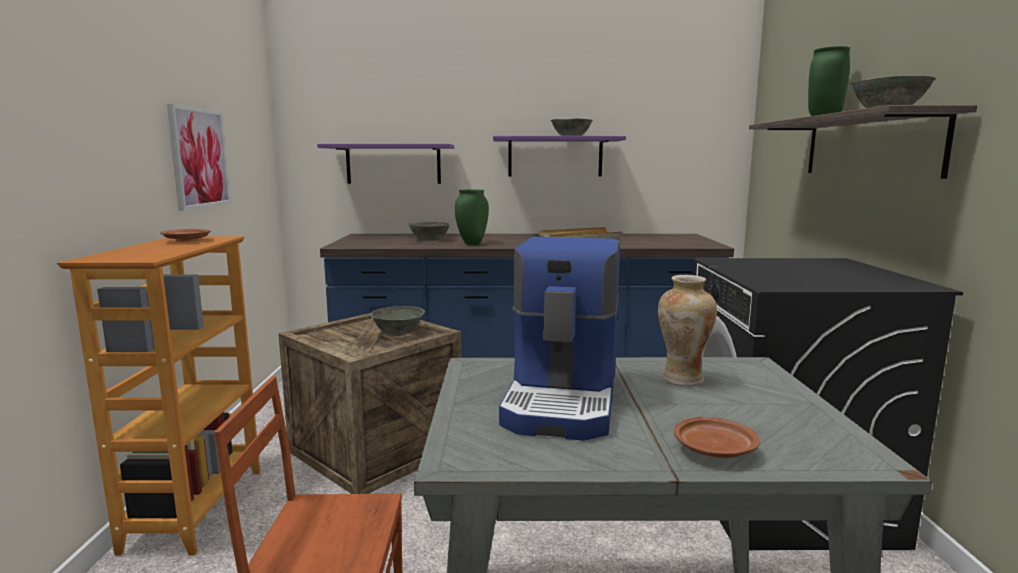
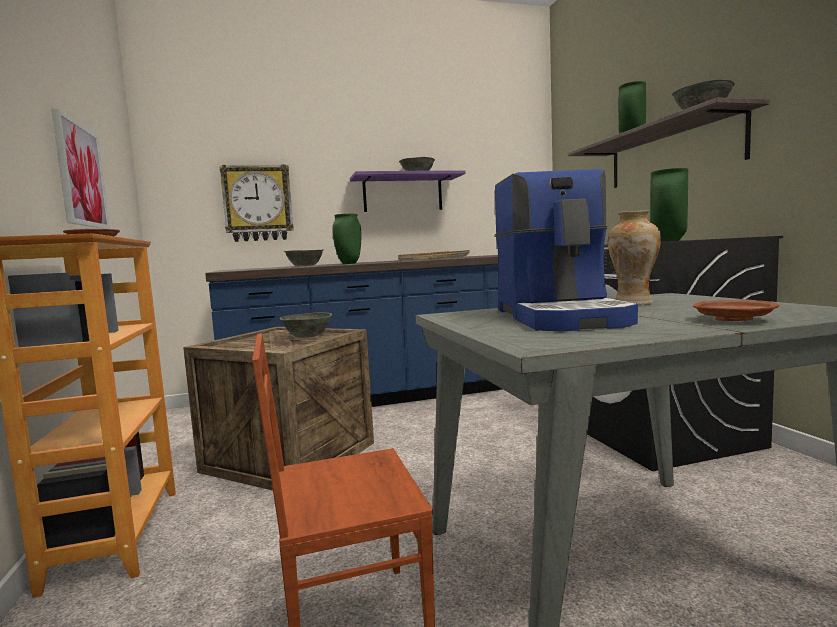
camera: 15 degrees left, 5 degrees down
(393, 164) = (258, 203): purple shelf -> wall clock
(799, 282) = (667, 241): none -> green vase

